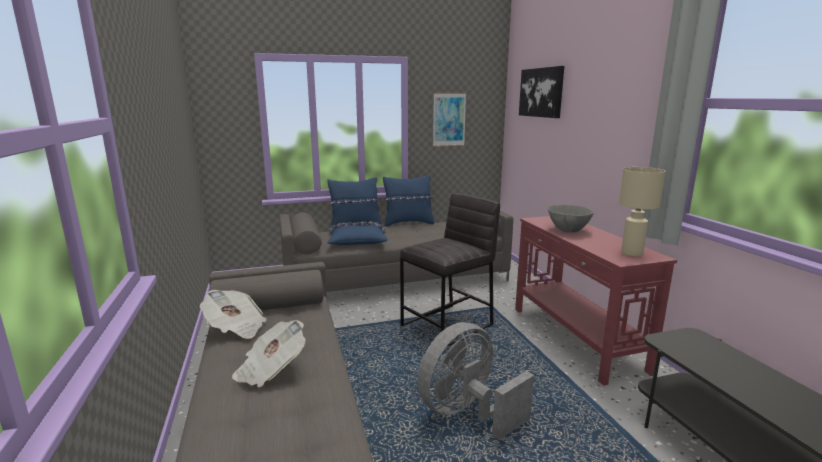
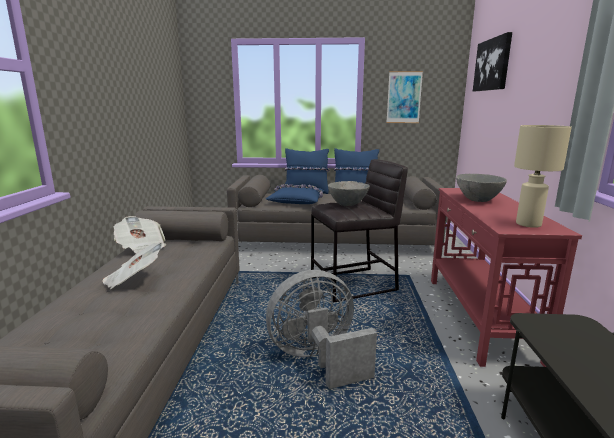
camera: 20 degrees right, 0 degrees up
(442, 245) = (348, 205): none -> grey bowl

